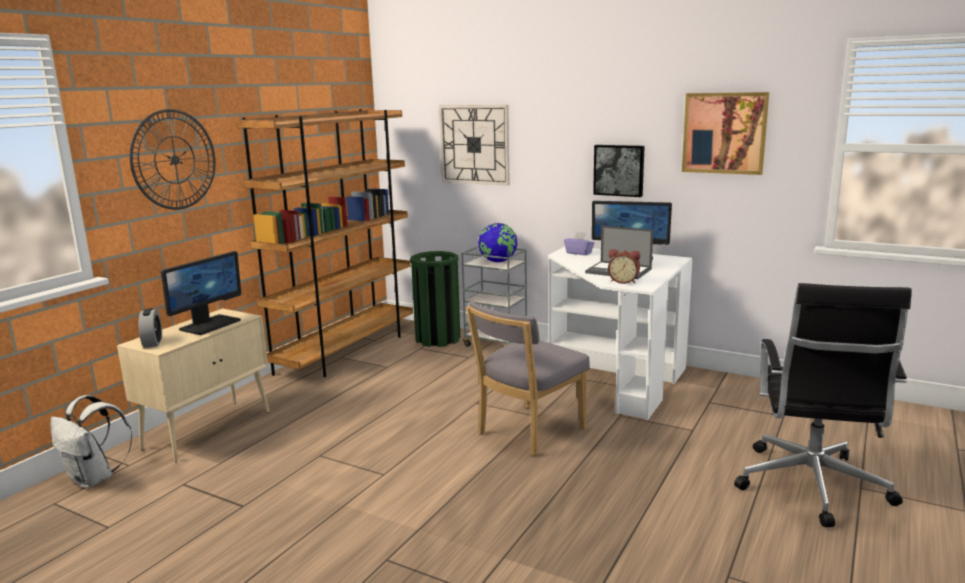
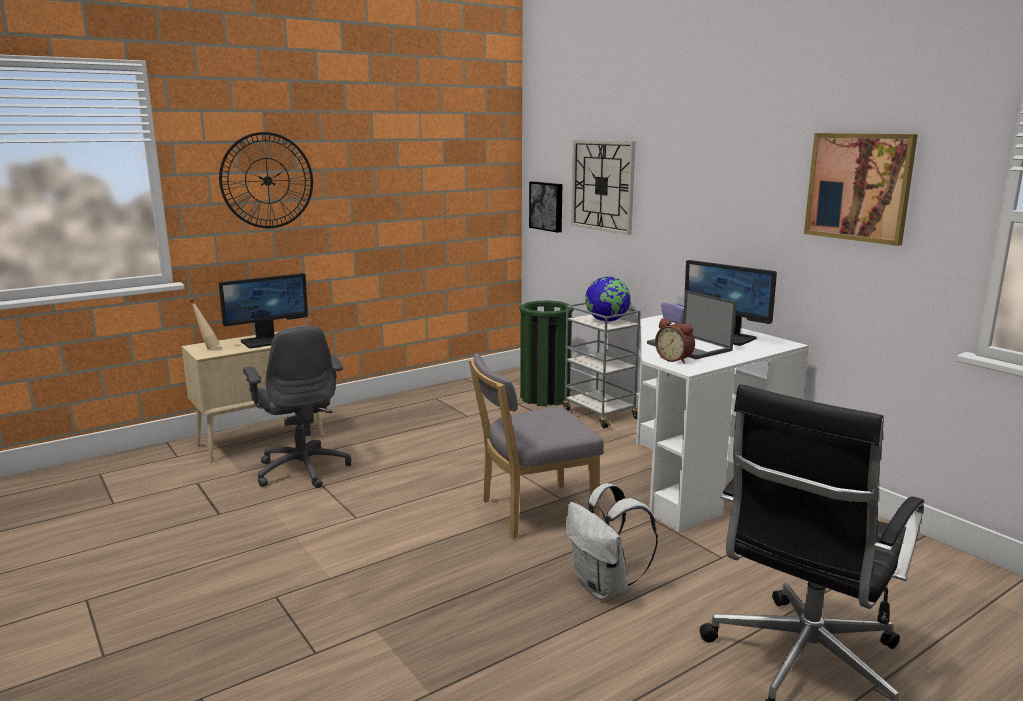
camera: 25 degrees right, 0 degrees up
(95, 479) = (144, 461): white backpack -> white backpack (604, 587)
(152, 343) = (207, 348): alarm clock -> beige bottle
(283, 446) = (302, 469): none -> grey office chair
(346, 351) = (446, 393): brown bookcase -> none
(619, 170) = (739, 226): picture -> picture (547, 206)

